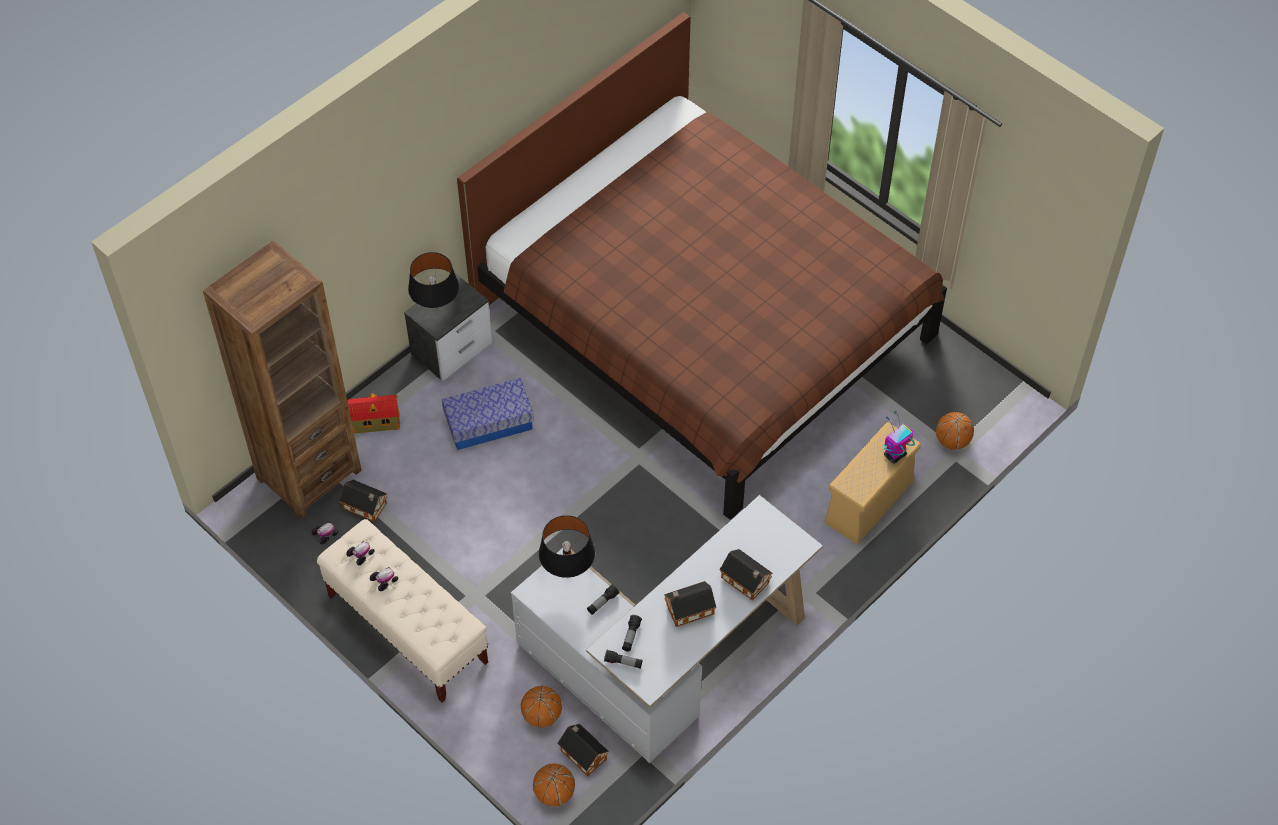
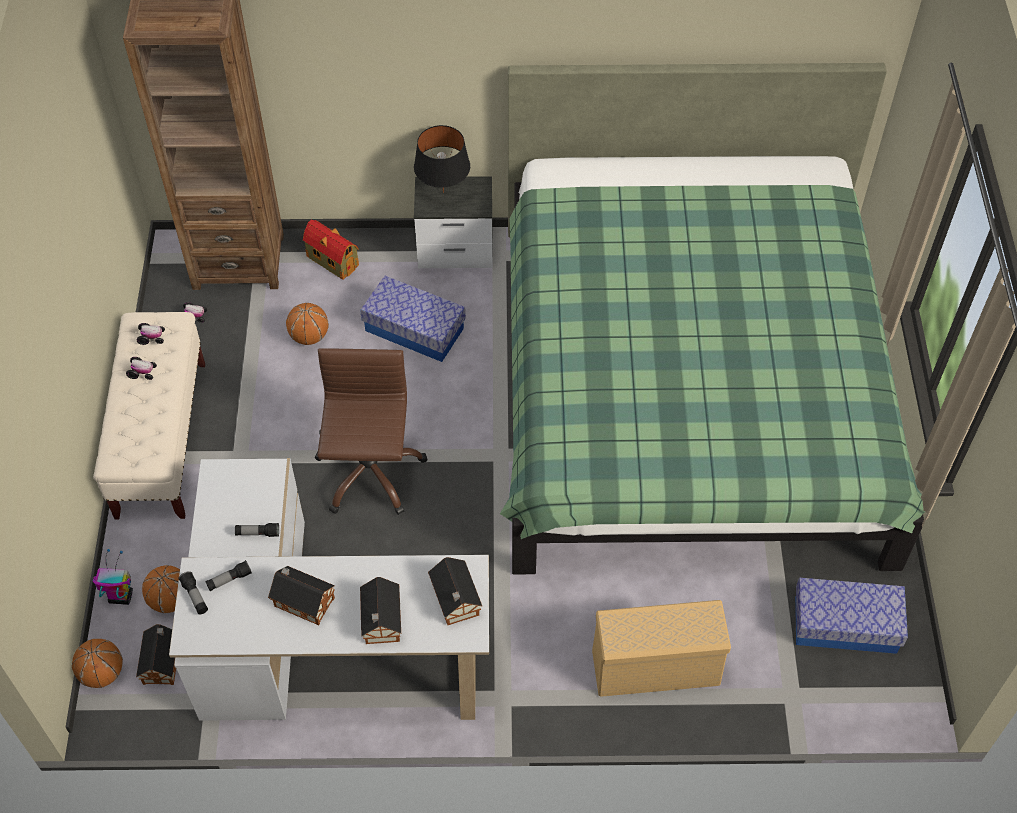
camera: 45 degrees right, 0 degrees up
(366, 507) = (247, 319): toy house -> toy house (455, 601)
(568, 571) = (263, 482): black table lamp -> none
(571, 534) = (369, 472): none -> brown office chair
(704, 324) = (687, 389): brown bed -> green bed
(894, 455) = (690, 637): toy robot -> toy robot (120, 597)
(940, 390) = (845, 624): none -> storage box
(952, 441) = (802, 682): basketball -> basketball (309, 336)

